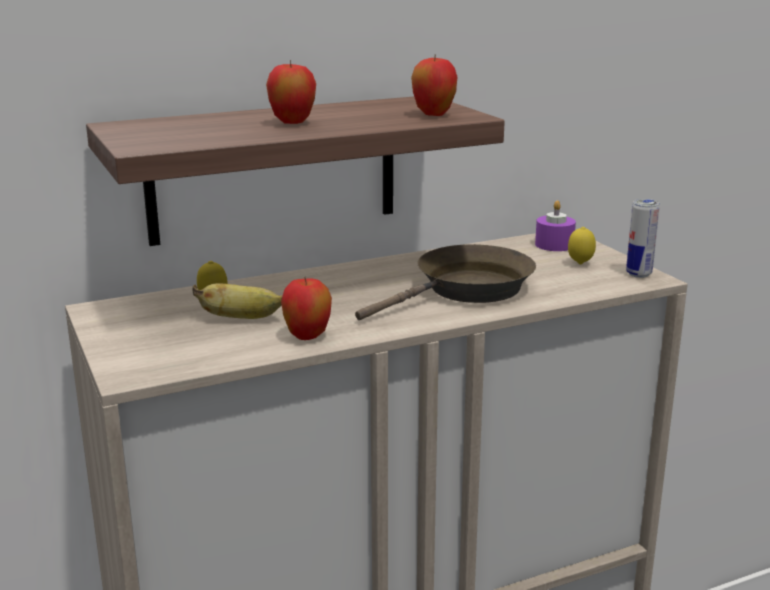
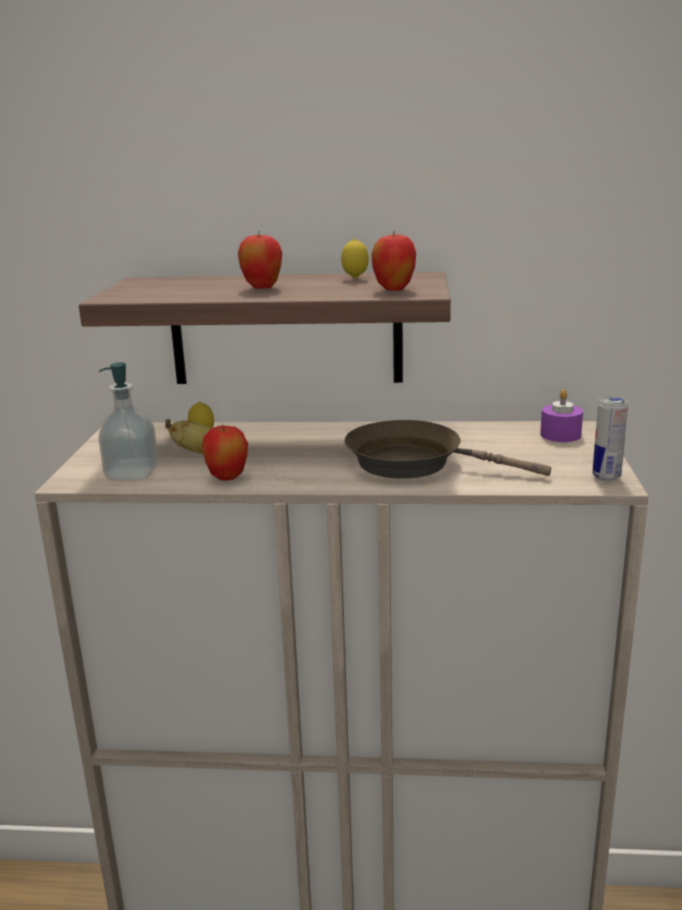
camera: 30 degrees right, 0 degrees up
(192, 352) = (132, 473): none -> soap dispenser
(467, 290) = (414, 463): brown frying pan -> brown frying pan turned 150 degrees counterclockwise
(580, 264) = (559, 457): lemon -> lemon (355, 278)

